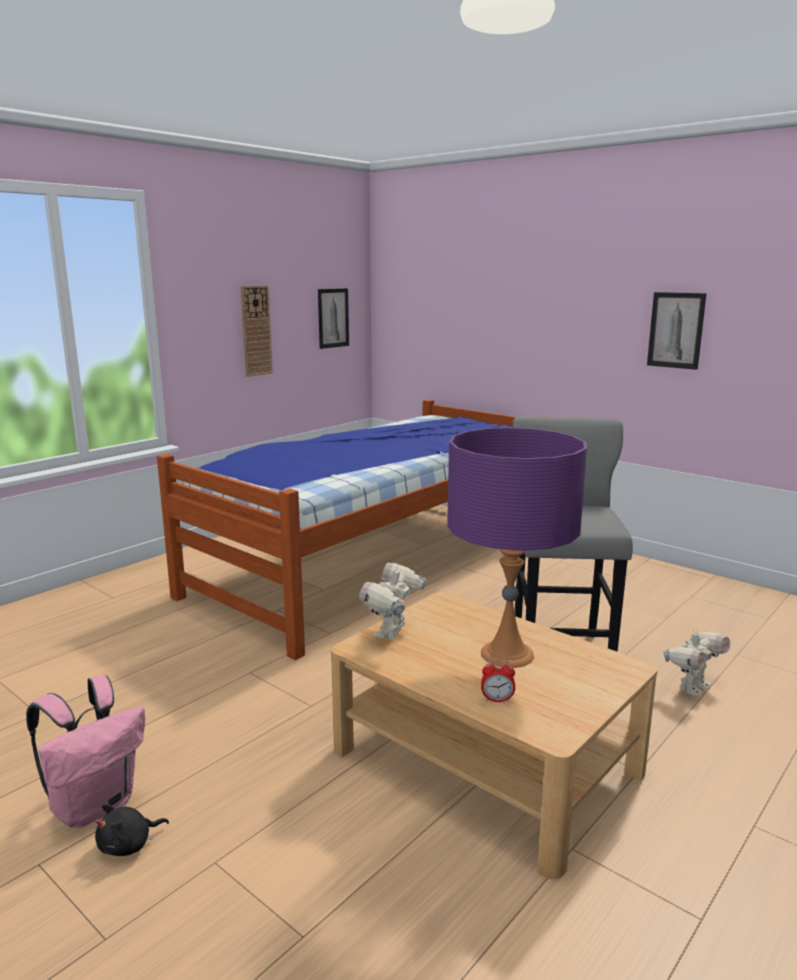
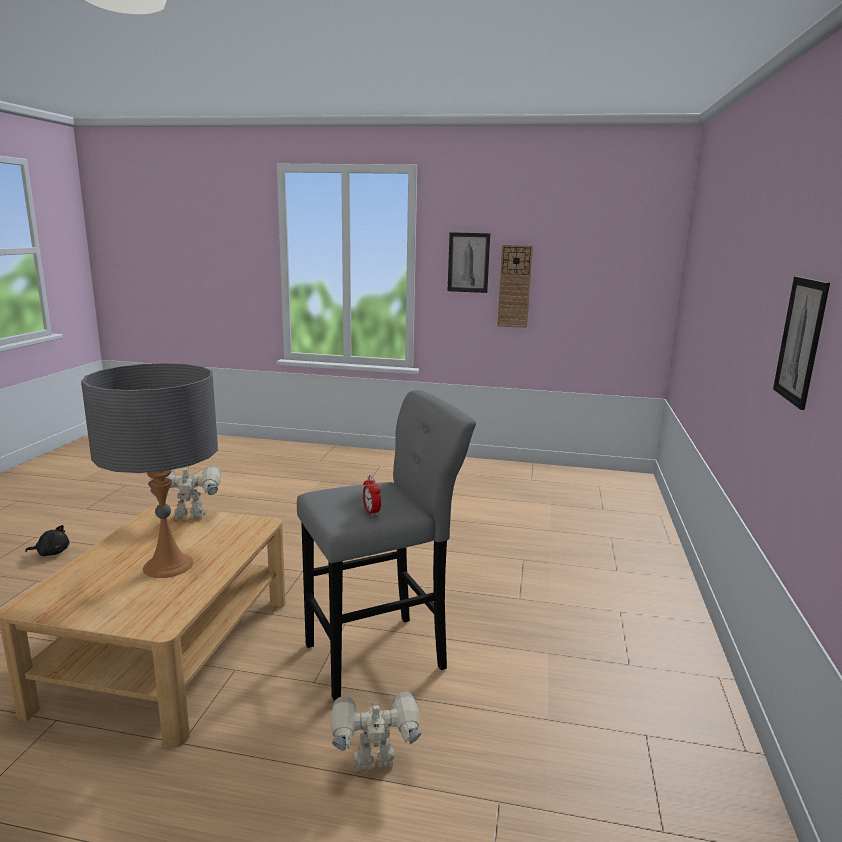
camera: 60 degrees right, 0 degrees up
(95, 805) = (86, 532): pink backpack -> none
(129, 845) = (52, 553): black plush toy -> black plush toy turned 150 degrees clockwise
(333, 318) = (617, 284): picture -> picture (468, 262)
(375, 562) = (481, 519): bed -> none
(497, 700) = (85, 574): alarm clock -> alarm clock (371, 512)
(507, 654) = (168, 565): purple table lamp -> grey table lamp
(692, 687) = (375, 764): toy robot -> toy robot turned 150 degrees clockwise

